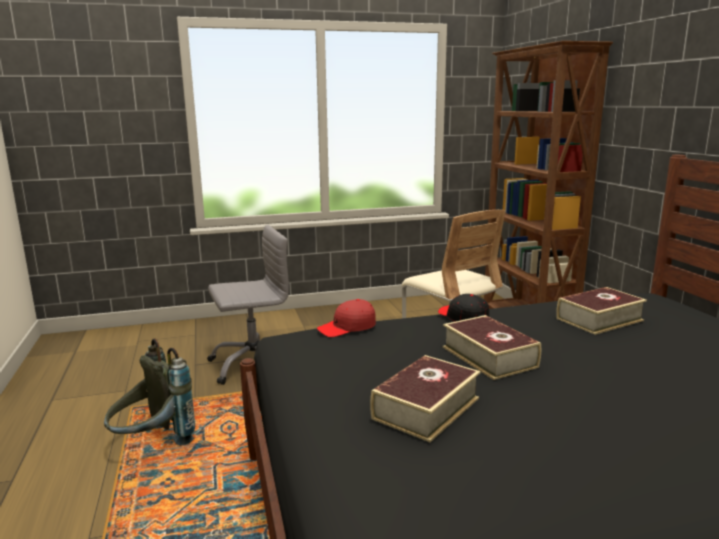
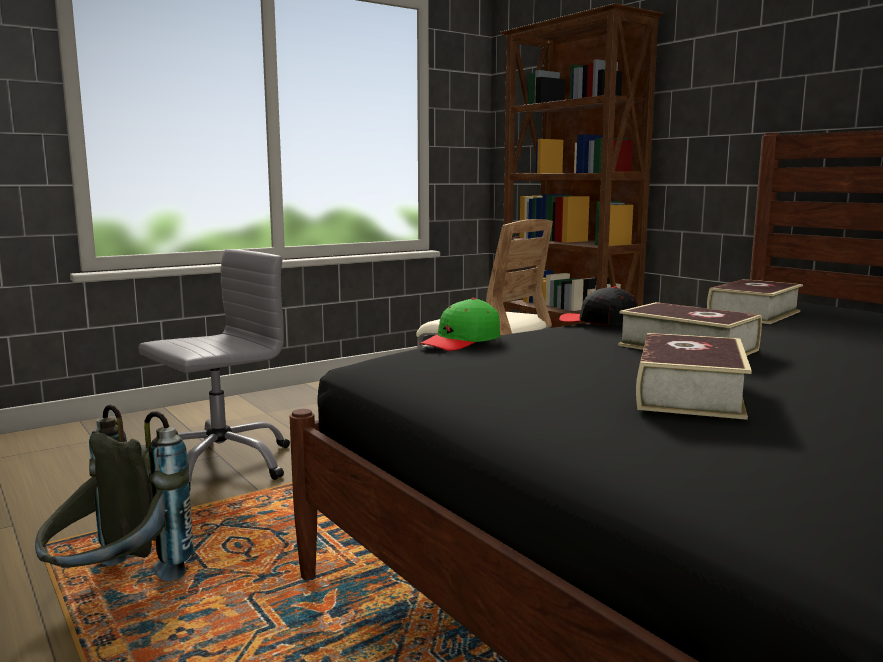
camera: 20 degrees left, 5 degrees down
(347, 327) = (461, 341): red cap -> green cap

